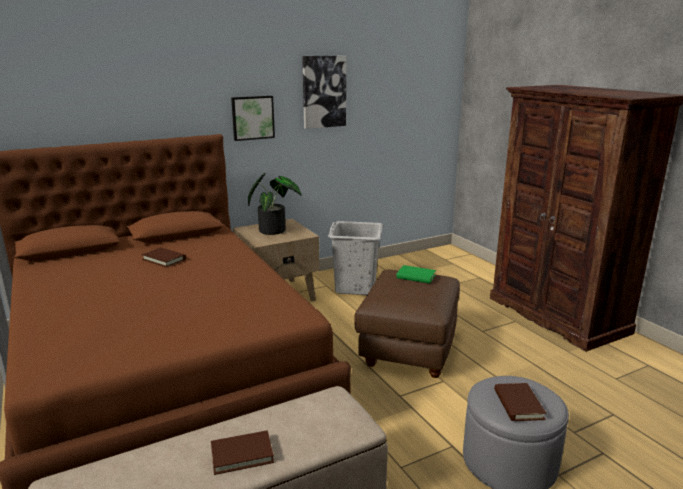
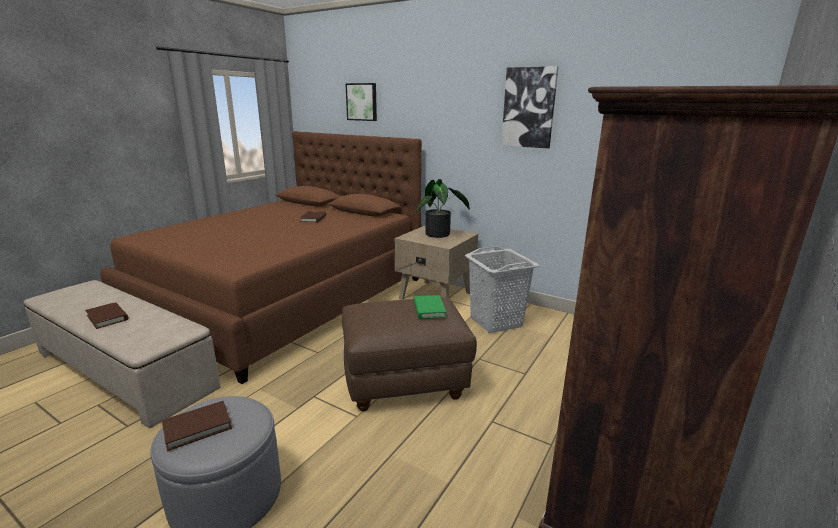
camera: 60 degrees right, 0 degrees up
(252, 117) = (454, 128): picture -> picture (362, 102)

